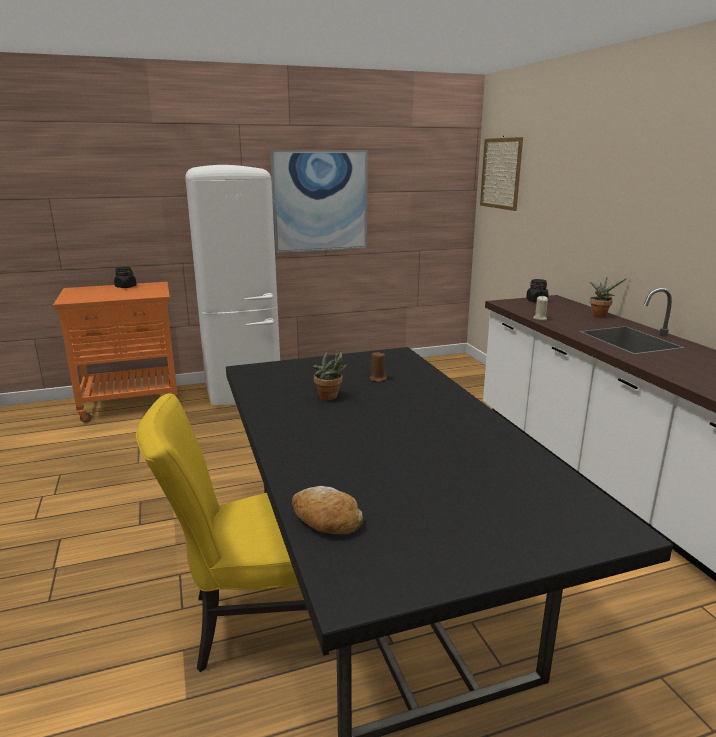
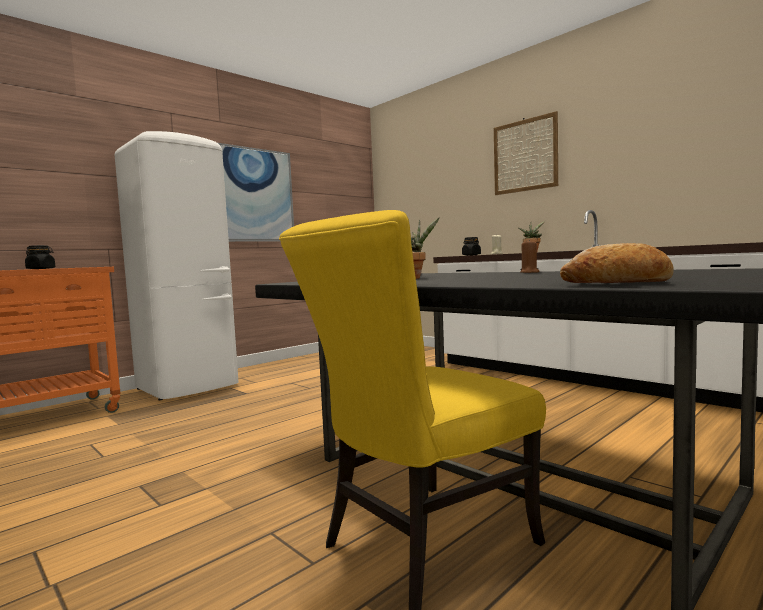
camera: 25 degrees left, 15 degrees down
(378, 379) = (431, 275): brown candle -> brown candle (529, 272)
(501, 172) = (399, 176): picture -> picture (525, 154)

